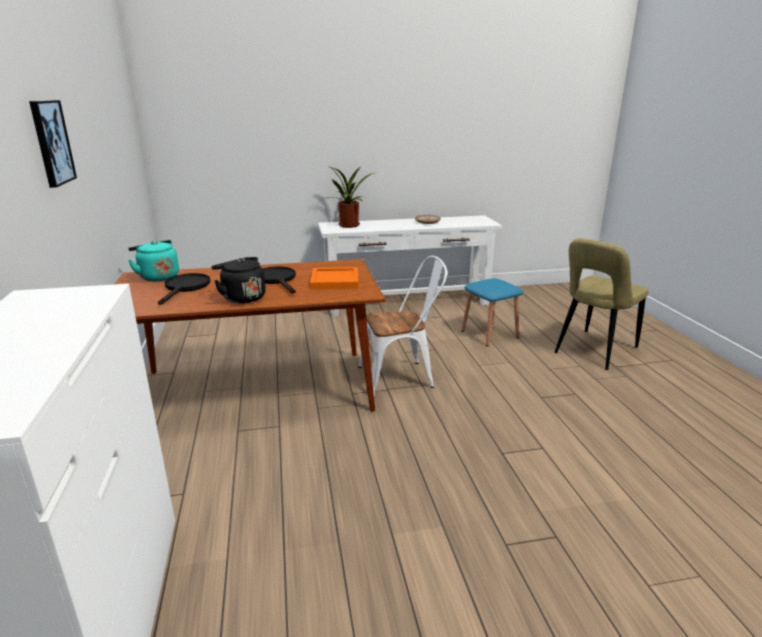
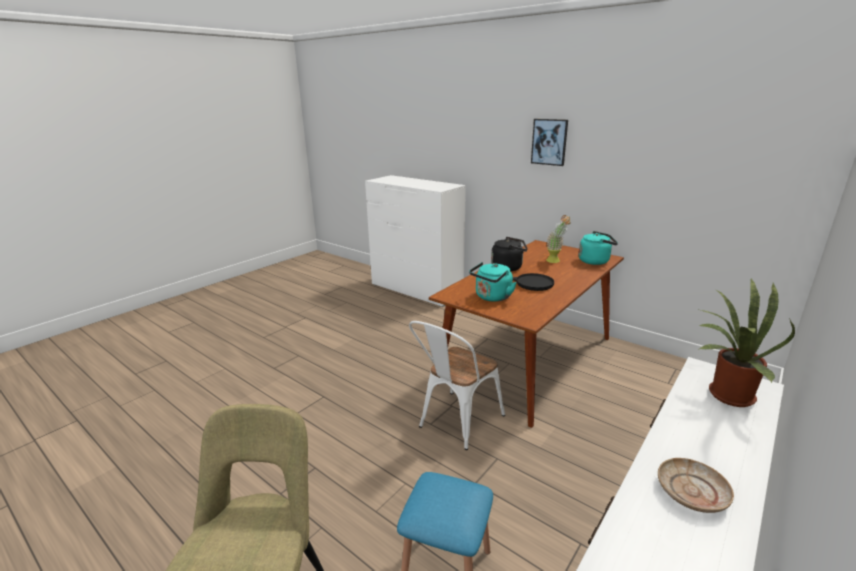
camera: 140 degrees right, 0 degrees up
(185, 288) = (555, 261): black frying pan -> potted plant
(335, 281) = (492, 297): orange tray -> turquoise kettle

